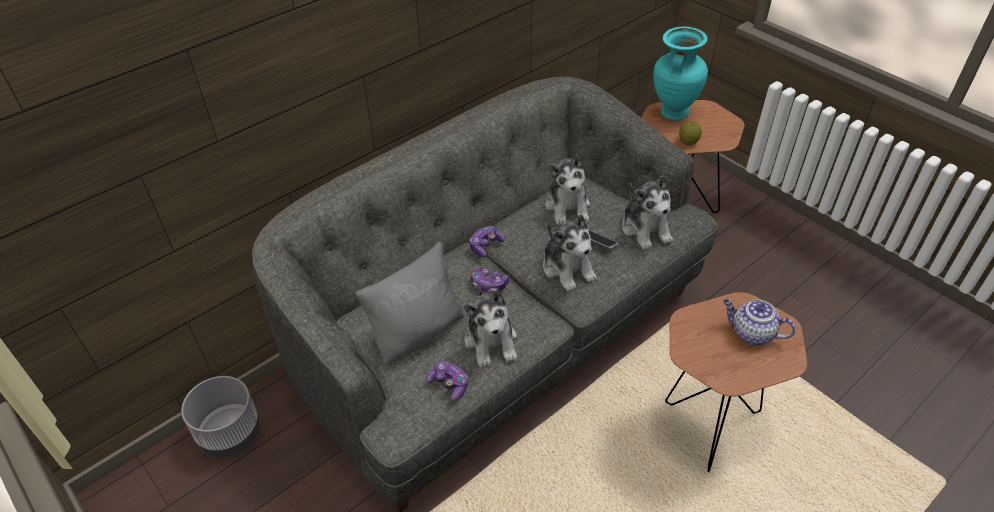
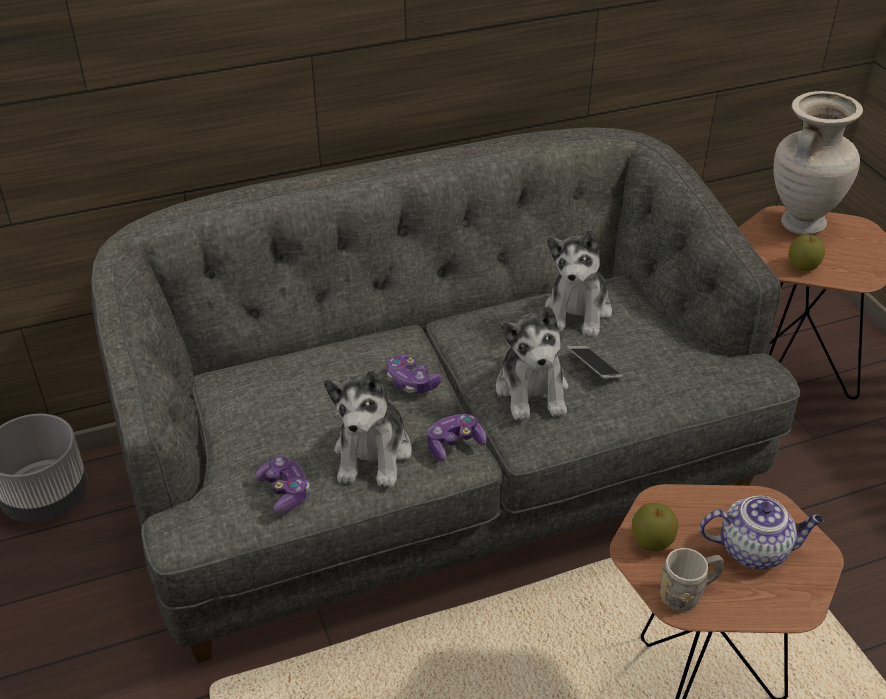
camera: 20 degrees right, 5 degrees down
(418, 331) = (284, 414): grey pillow -> none
(485, 246) = (435, 333): game controller -> game controller (454, 444)
(645, 229) = (676, 369): plush toy -> none
(673, 113) = (800, 224): turquoise vase -> beige vase
(693, 347) = (651, 542): none -> apple
(729, 373) = (688, 594): none -> grey mug
(751, 333) = (754, 550): teapot -> teapot turned 135 degrees clockwise

